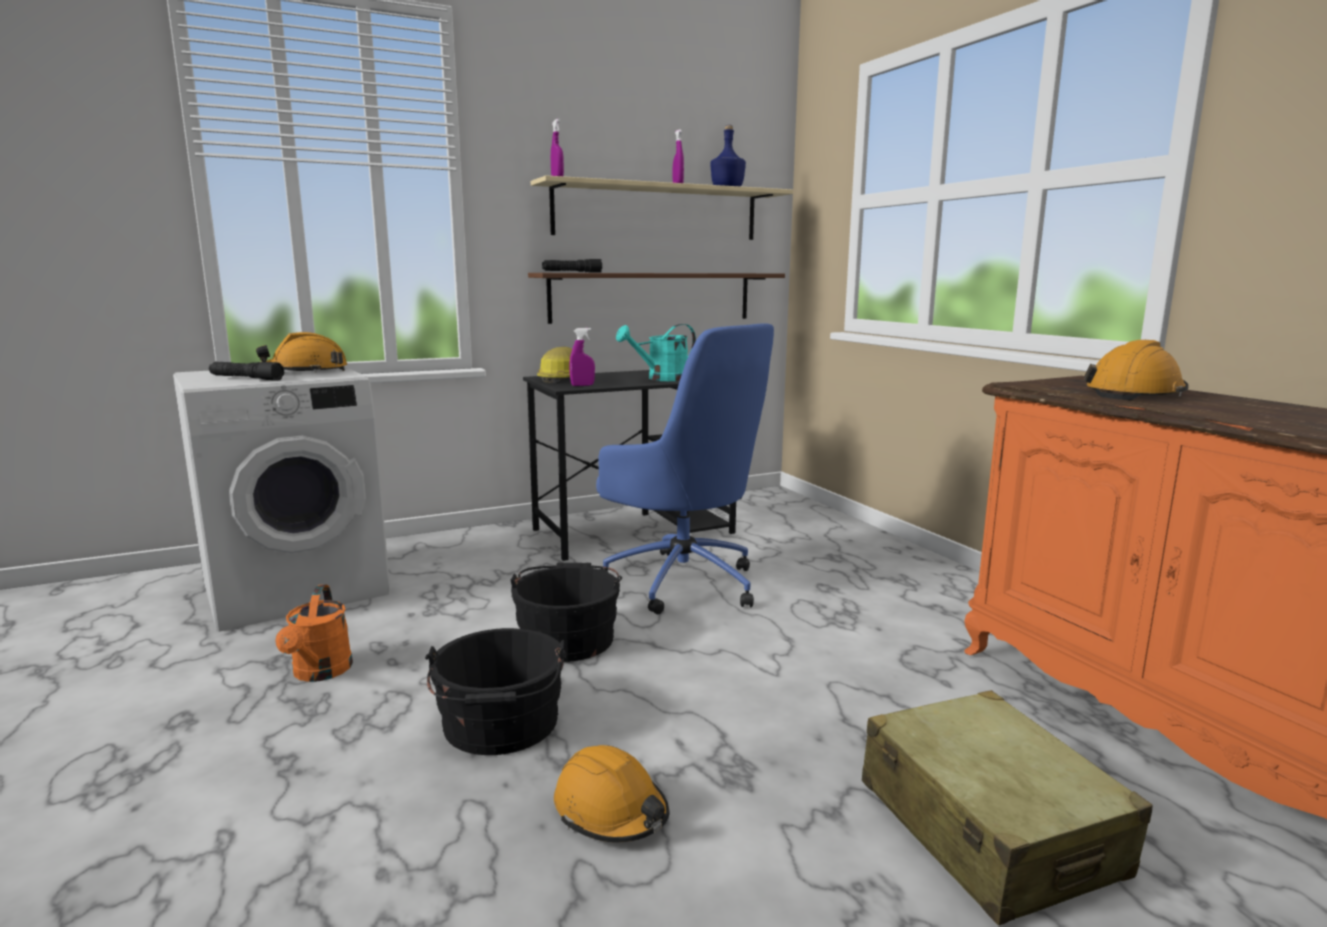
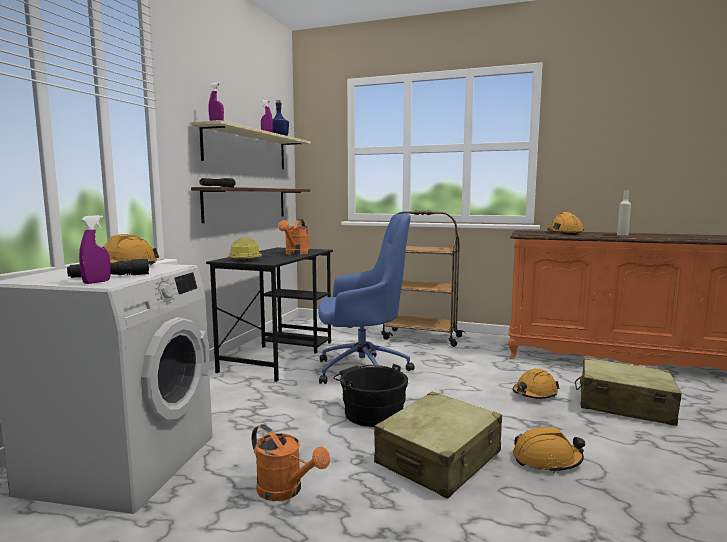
camera: 45 degrees left, 5 degrees down
(500, 726) = (439, 458): black bucket -> beige suitcase
(582, 385) = (273, 261): purple spray bottle -> purple spray bottle (97, 282)
(661, 379) = (295, 253): turquoise watering can -> orange watering can
(854, 722) = (534, 394): none -> orange hard hat
(886, 566) = (420, 338): none -> brown cart
(1271, 416) = (622, 235): none -> beige bottle

